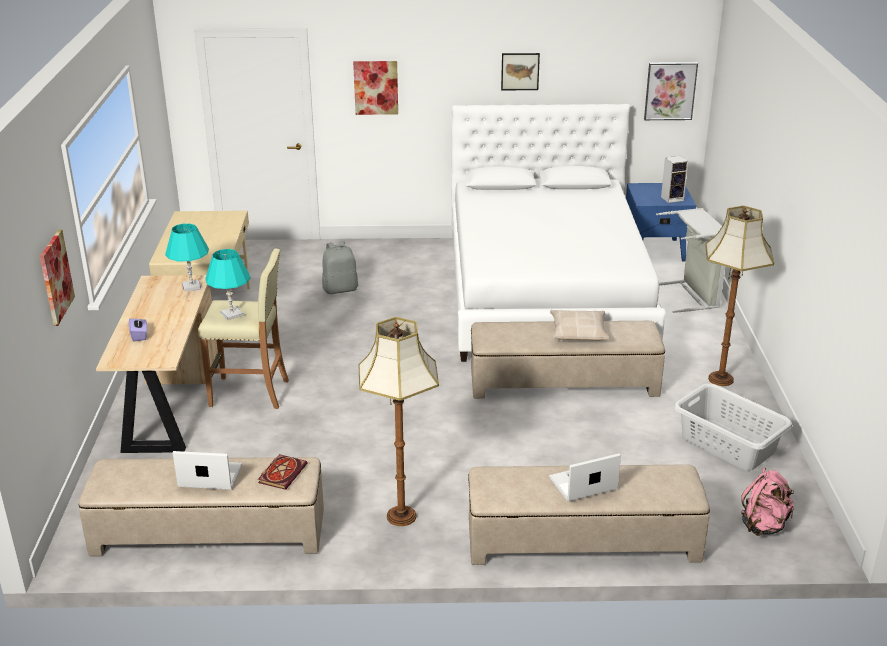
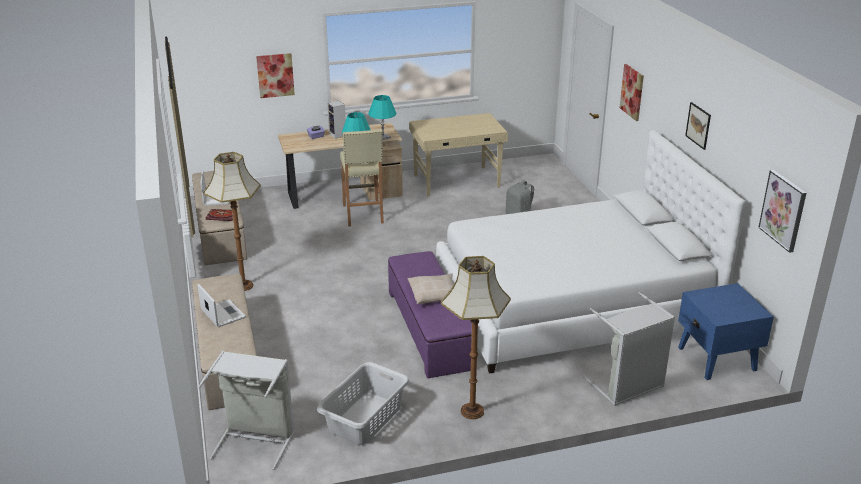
camera: 75 degrees right, 0 degrees up
(564, 381) = (430, 329): beige bench -> purple bench
(672, 198) = (721, 311): speaker -> speaker (338, 135)
(763, 525) = (256, 440): pink backpack -> grey laundry basket

